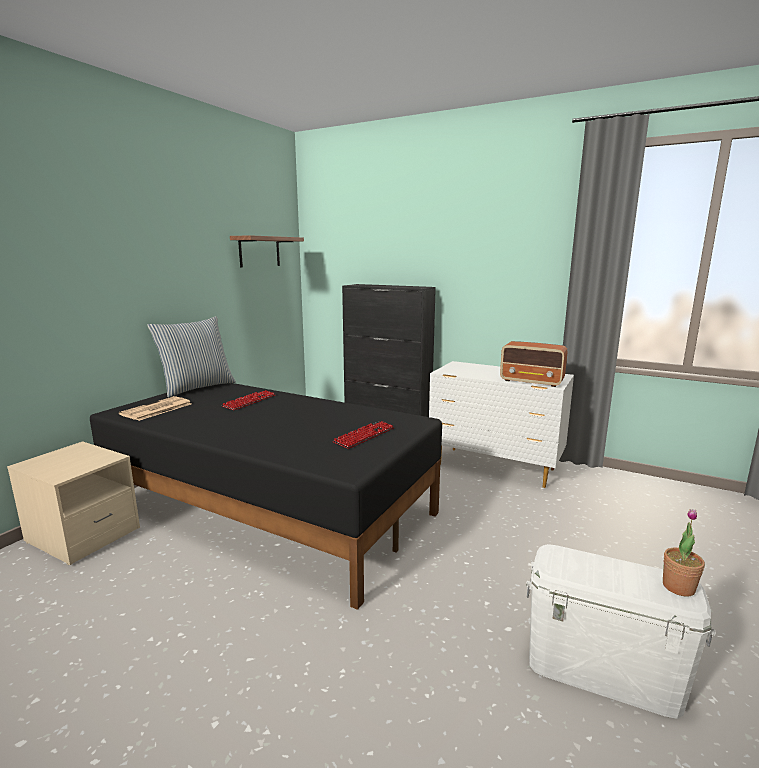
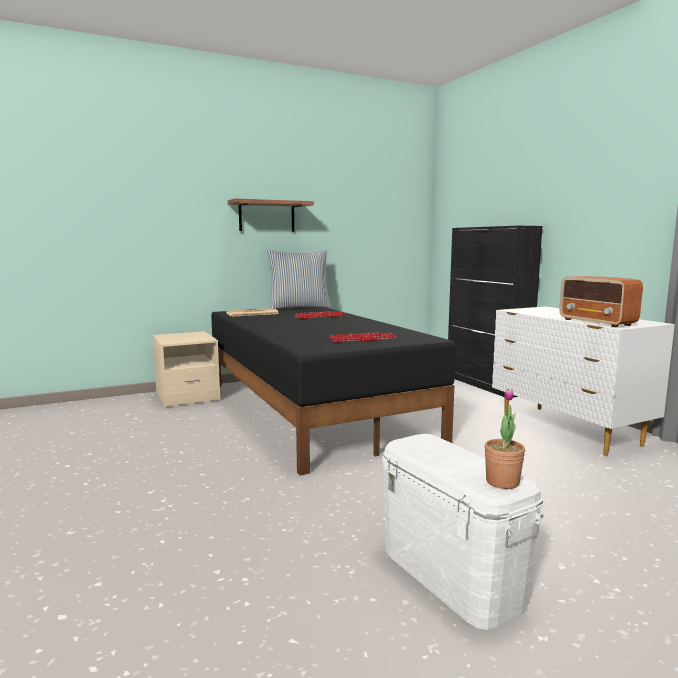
camera: 35 degrees right, 5 degrees down
(259, 251) = (384, 198): shelf -> shelf (267, 216)

